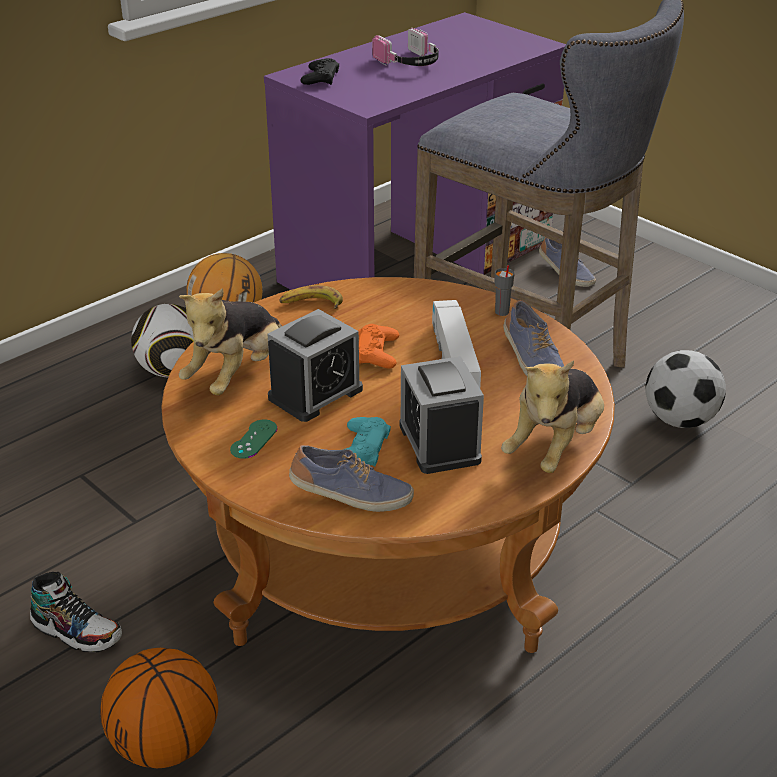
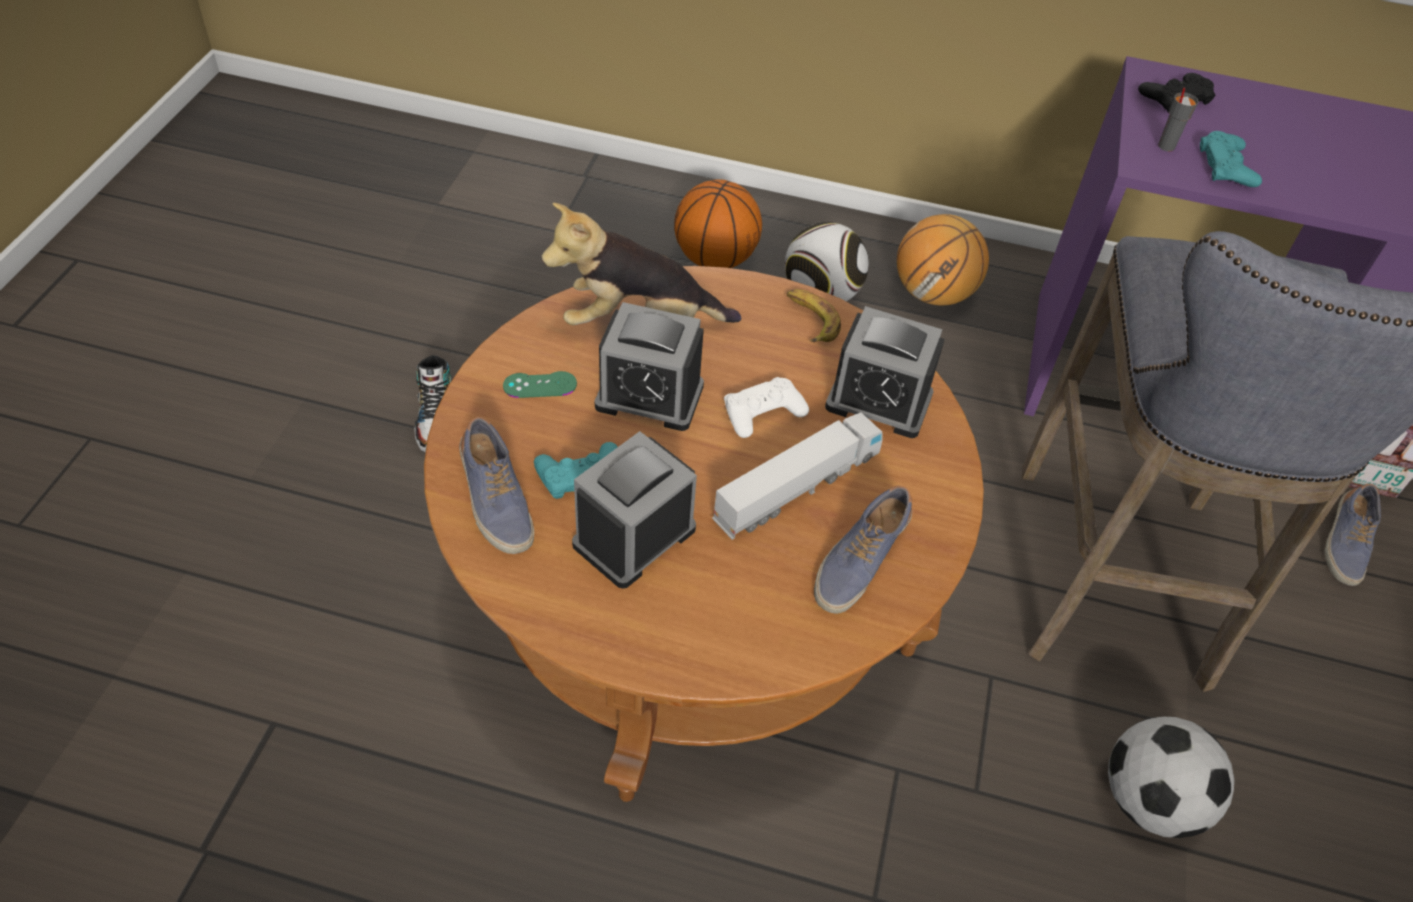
camera: 55 degrees right, 15 degrees up
(165, 745) = (343, 551): basketball -> basketball (715, 259)
(377, 352) = (763, 412): orange game controller -> white game controller
(396, 88) = (1226, 166): none -> turquoise game controller
(409, 63) = (1313, 149): headphones -> none
(410, 306) = (878, 401): none -> alarm clock
(501, 312) = (941, 489): grey cup -> grey cup (1165, 146)
(555, 446) = (702, 648): plush toy -> none

